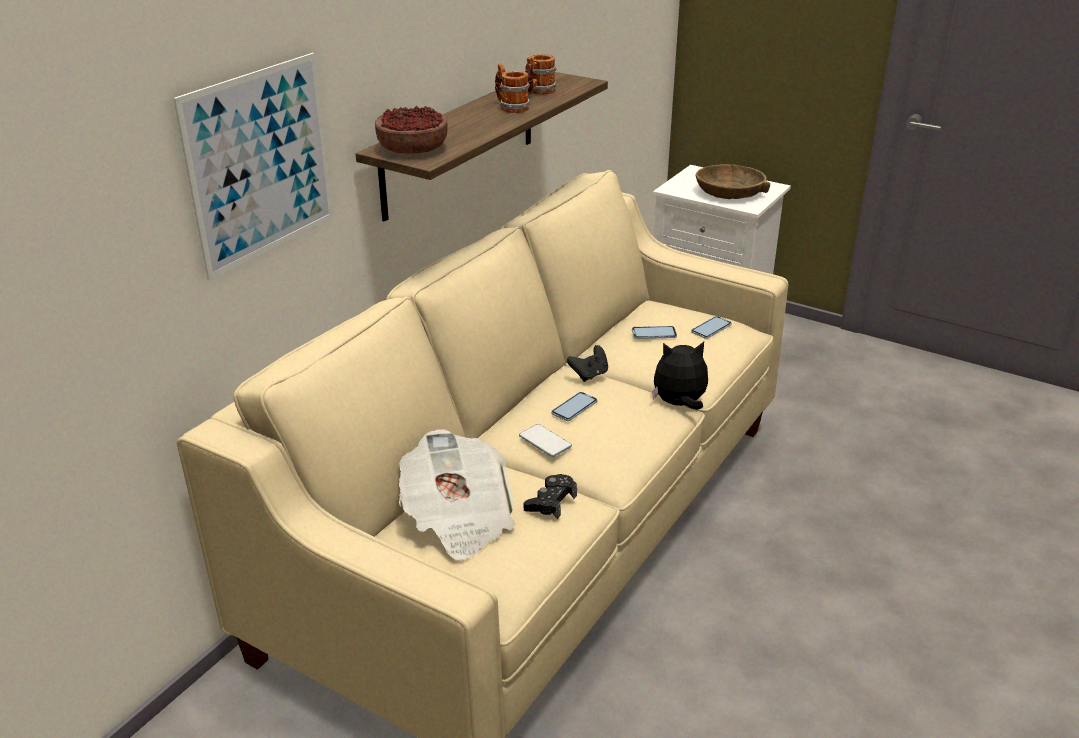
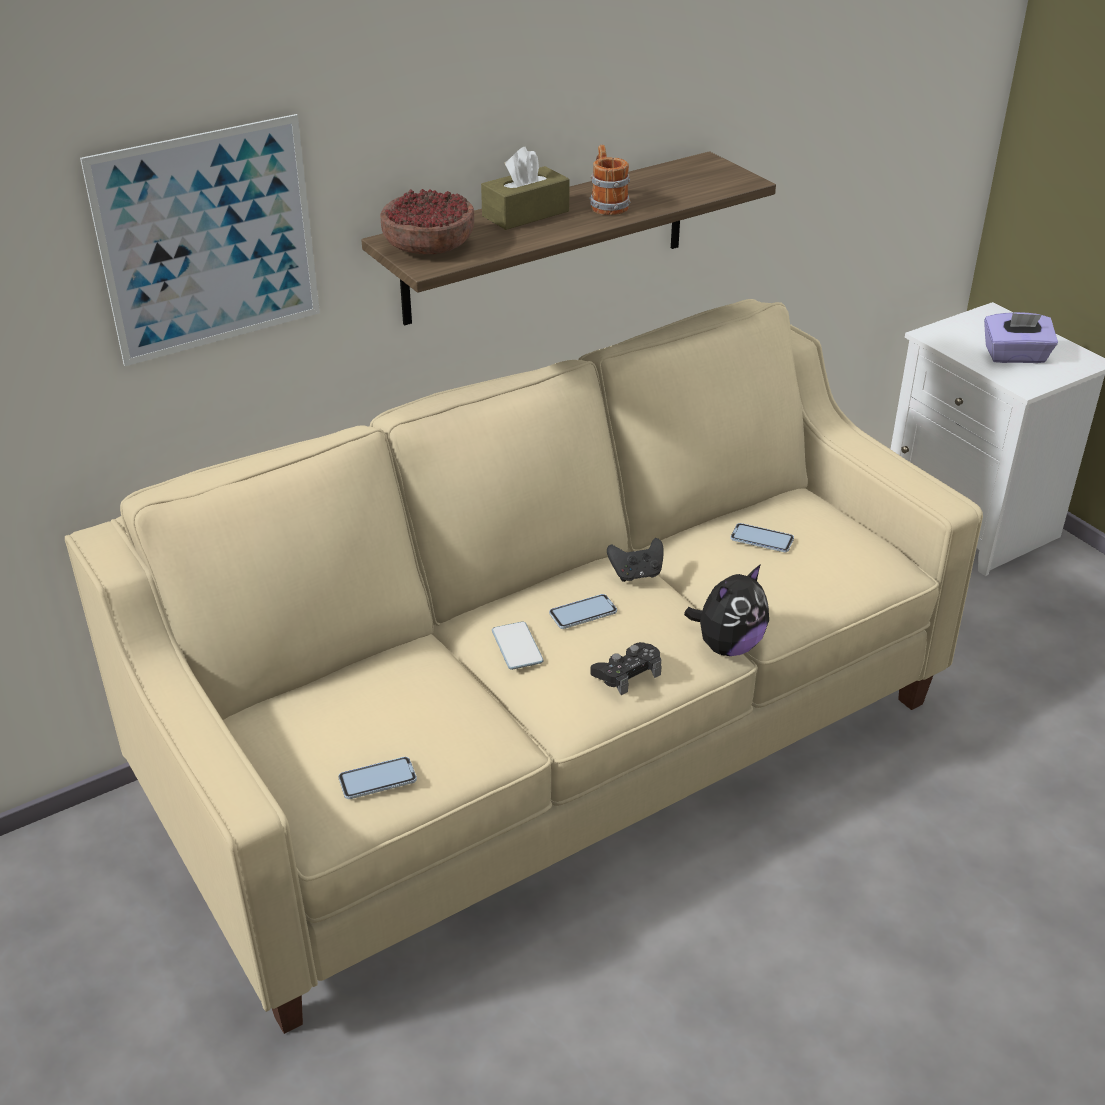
camera: 25 degrees right, 5 degrees up
(458, 519) = (347, 714): newspaper -> none
(460, 120) = (525, 214): none -> brown tissue box
(538, 92) = (665, 187): mug -> none
(551, 502) = (463, 726): black game controller -> black game controller (627, 673)
(679, 404) = (728, 646): plush toy -> plush toy turned 120 degrees clockwise
(711, 328) = (844, 552): phone -> phone (377, 779)
(730, 192) = (1015, 356): brown bowl -> purple tissue box

